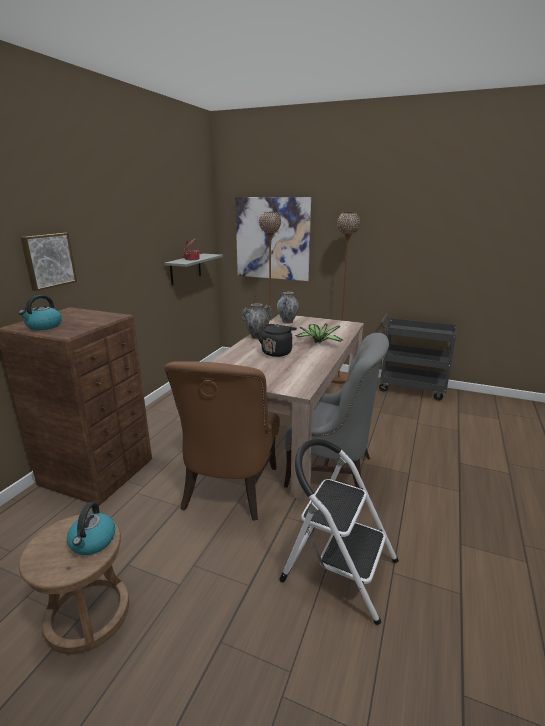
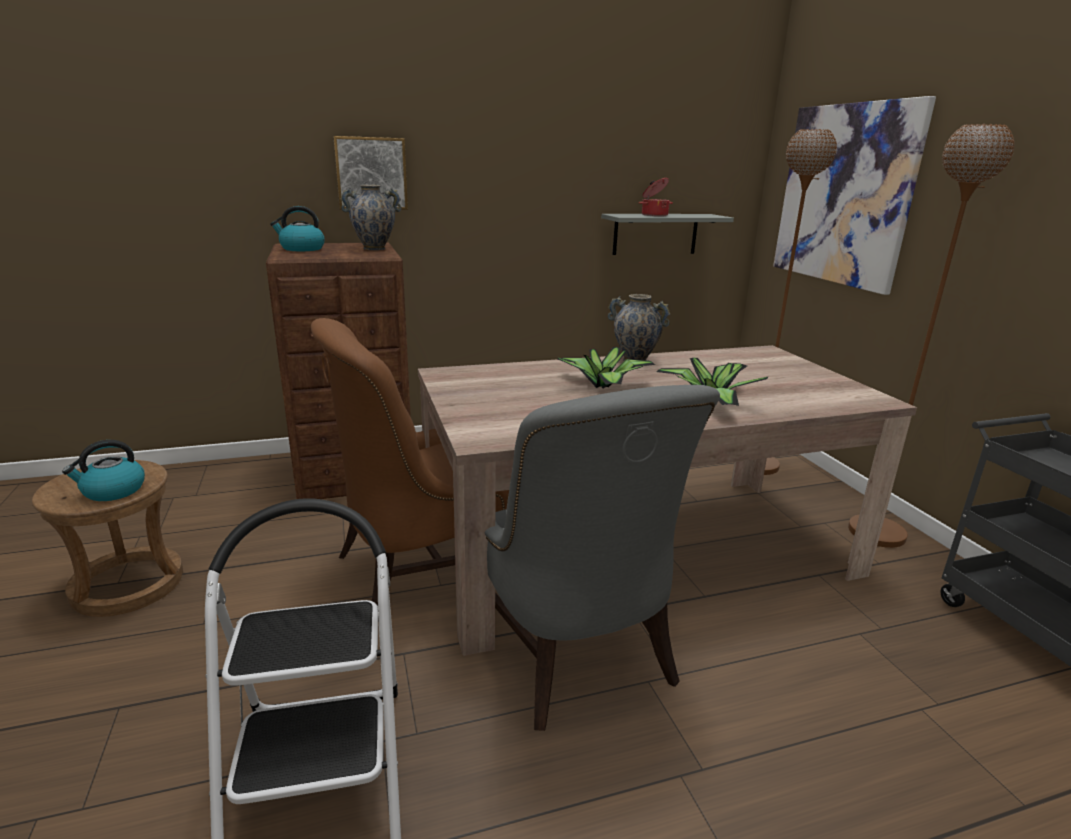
camera: 50 degrees right, 0 degrees up
(277, 352) = (603, 386): black kettle -> potted plant
(287, 322) = (748, 358): vase -> vase (374, 248)

